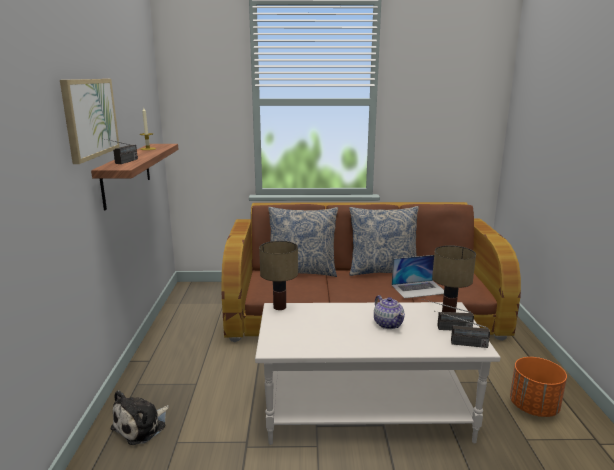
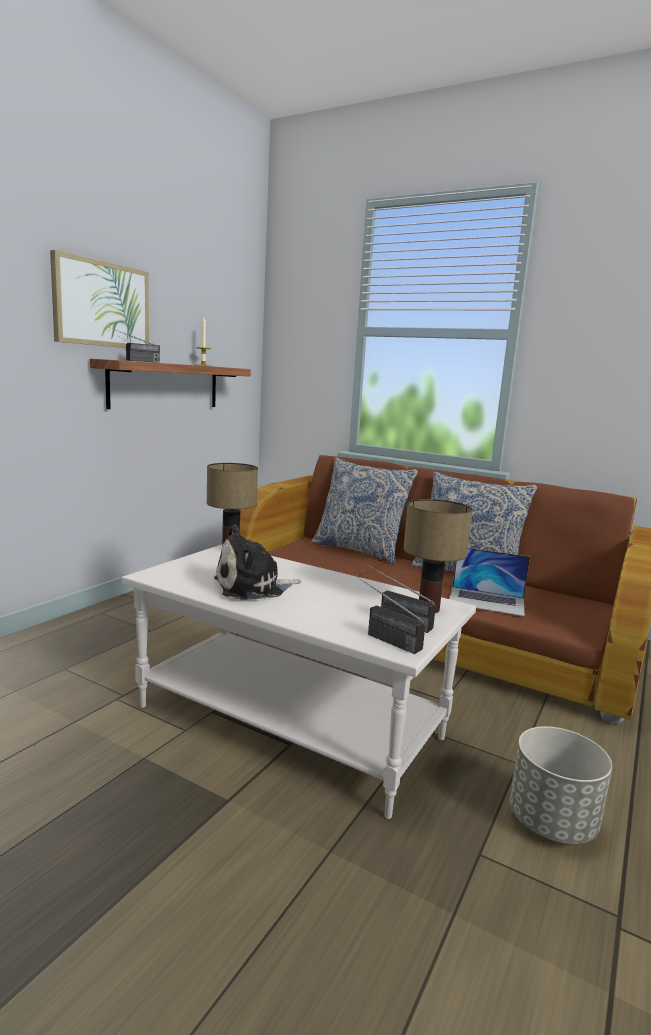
camera: 30 degrees right, 5 degrees down
(142, 426) = (58, 645): plush toy -> plush toy (253, 587)
(388, 324) = (323, 594): teapot -> none
(533, 407) = (551, 823): orange planter -> grey planter

